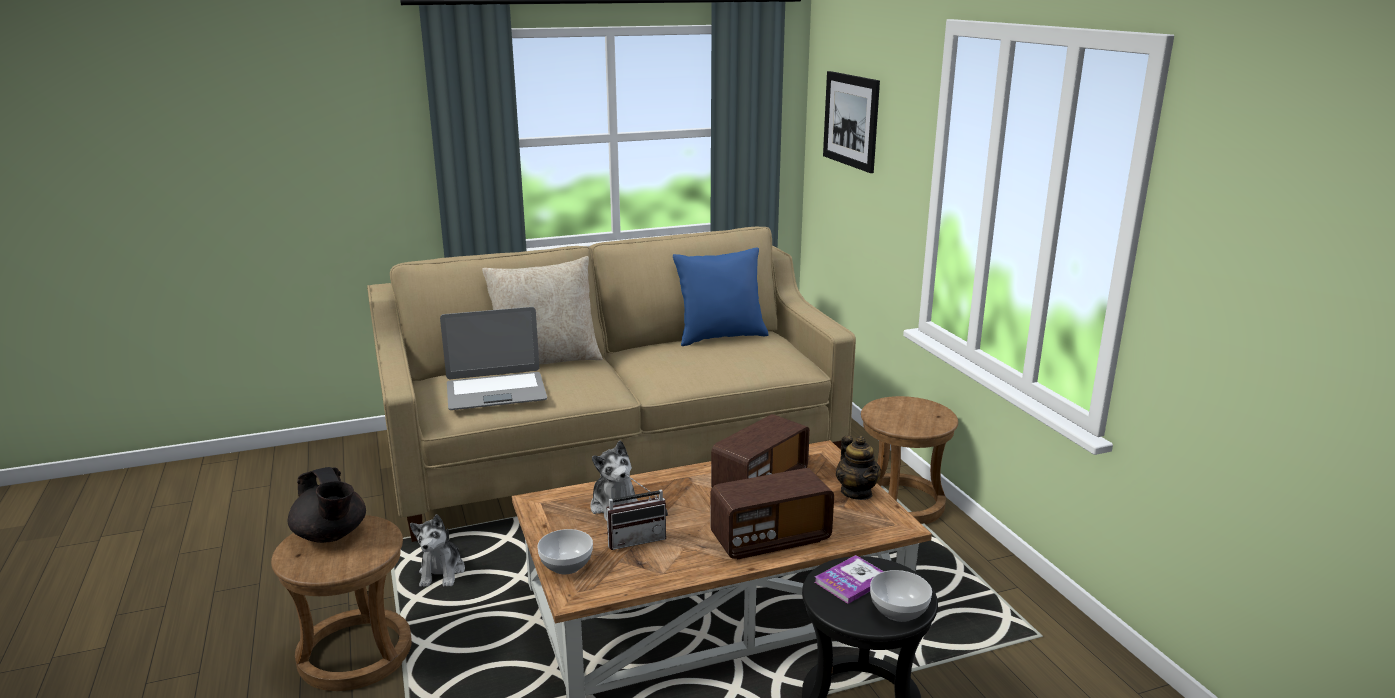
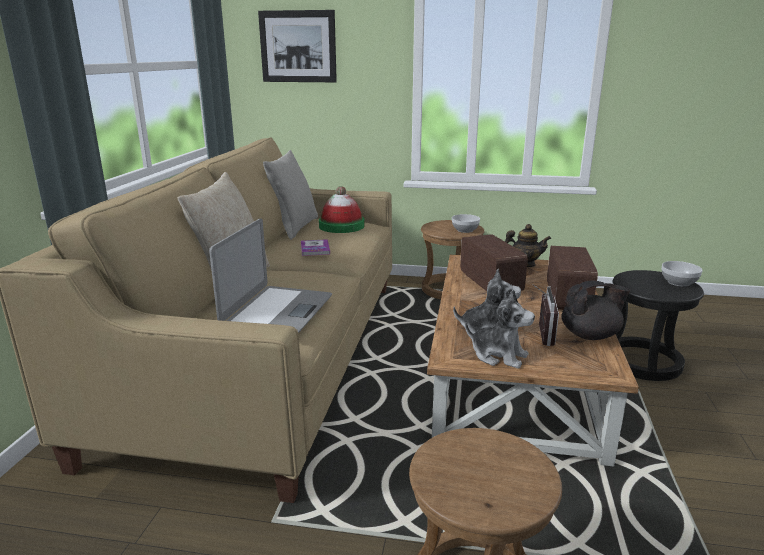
camera: 60 degrees left, 0 degrees up
(331, 535) = (456, 473): black teapot -> black teapot (590, 335)
(442, 572) = (369, 494): plush toy -> plush toy (499, 356)
(565, 565) = (565, 367): bowl -> bowl (465, 230)
(720, 337) = (294, 228): blue pillow -> grey pillow
(753, 353) = (341, 226): none -> hat
(851, 581) = (643, 284): book -> book (315, 249)

